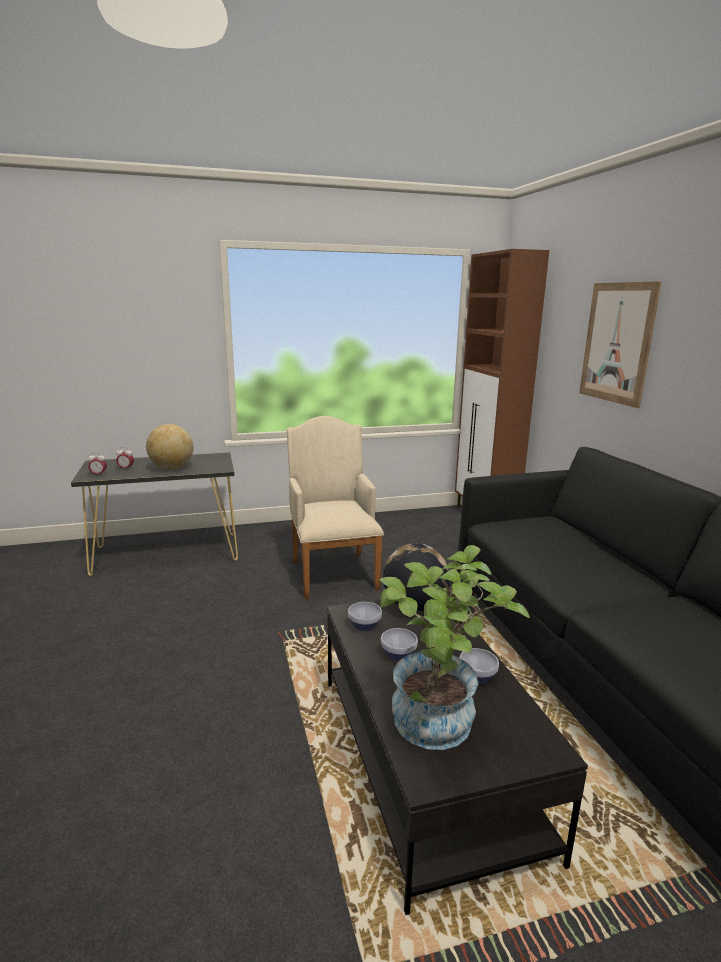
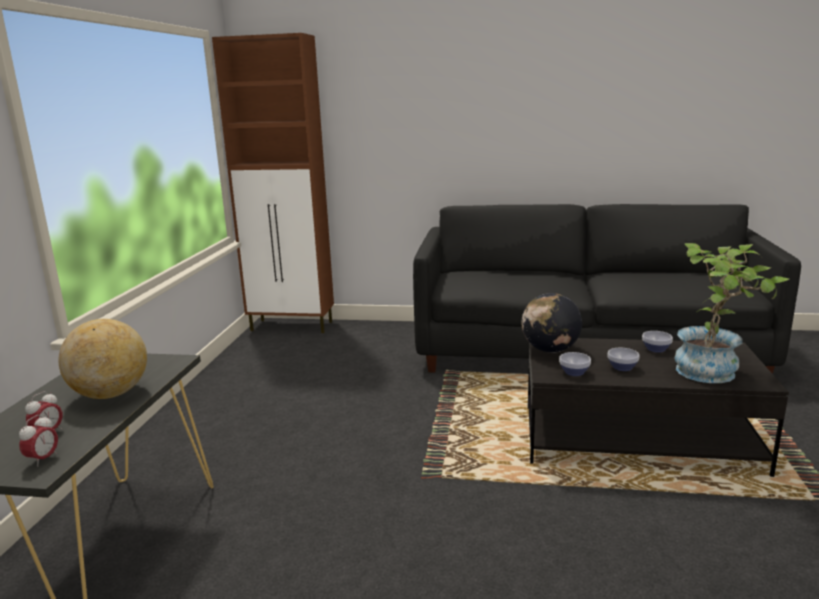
camera: 65 degrees left, 0 degrees up
(333, 571) = (319, 424): beige armchair -> none
(617, 343) = (427, 117): picture -> none

